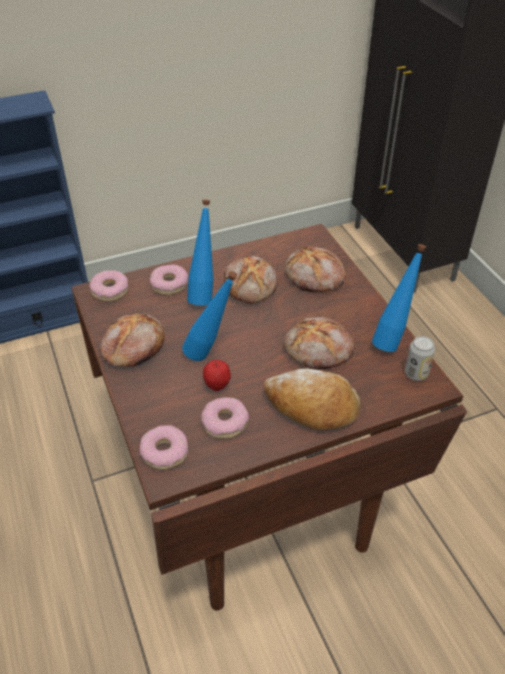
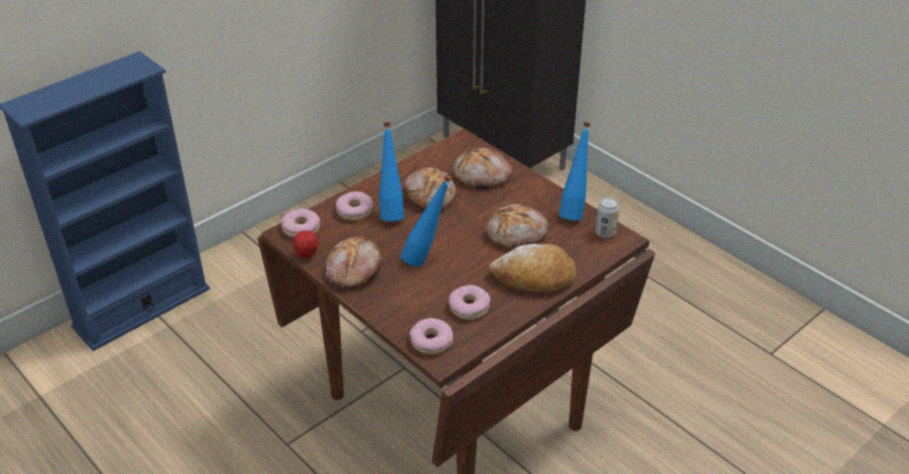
camera: 20 degrees left, 5 degrees down
(217, 387) = (447, 282): apple -> apple (307, 255)

